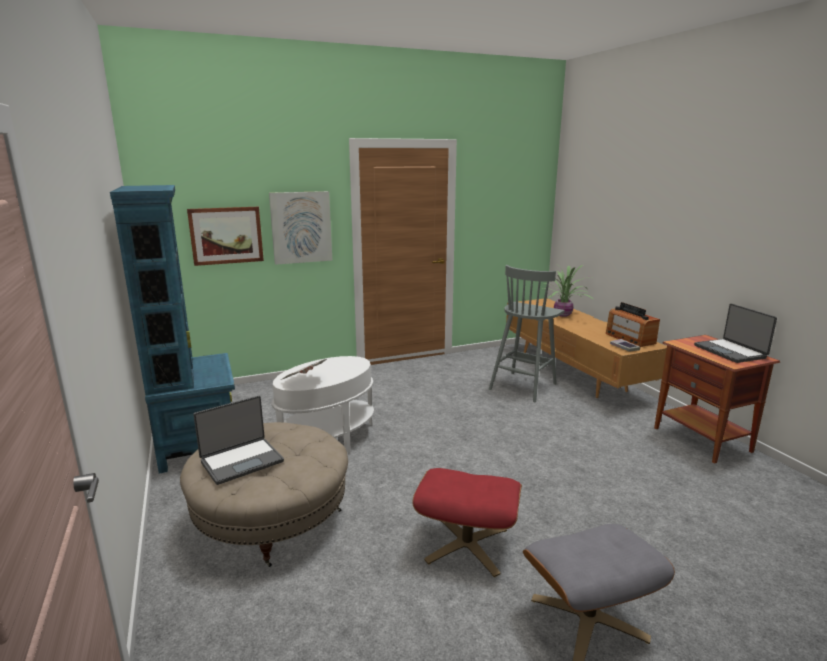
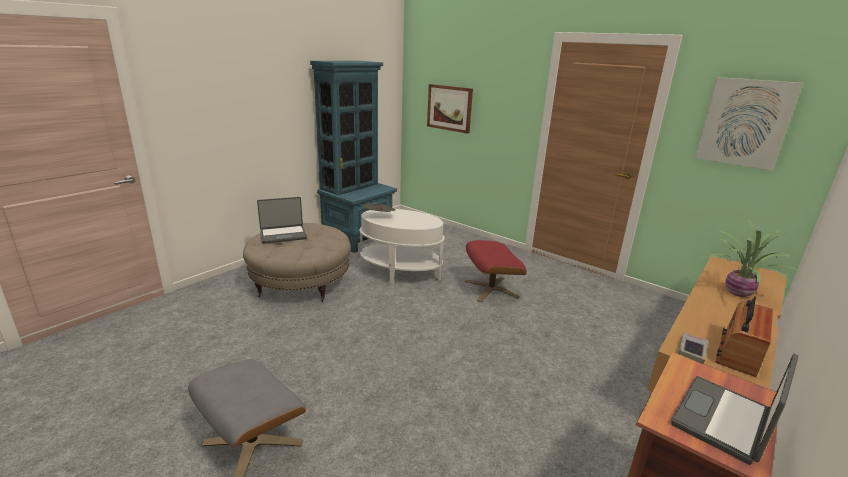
camera: 60 degrees right, 5 degrees up
(241, 461) = (283, 235): laptop -> laptop turned 45 degrees counterclockwise
(301, 227) = (500, 111): picture -> picture (744, 122)
(466, 545) = (313, 362): red ottoman -> red ottoman (490, 289)
(523, 385) = (613, 339): grey stool -> none

